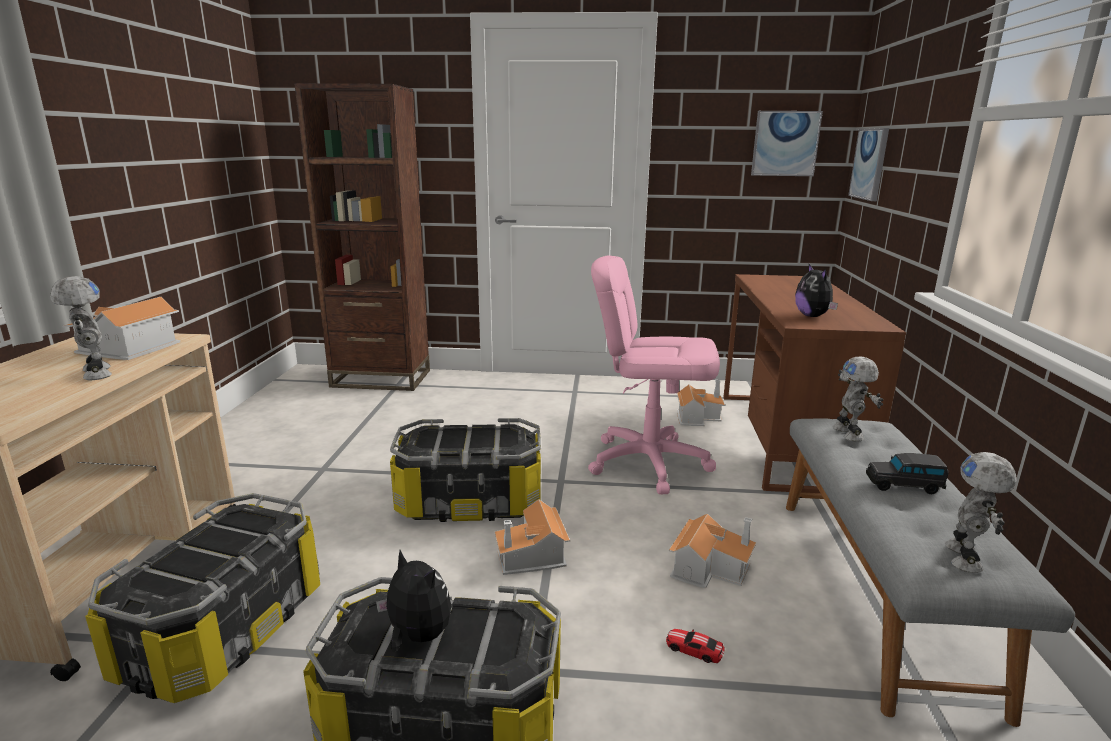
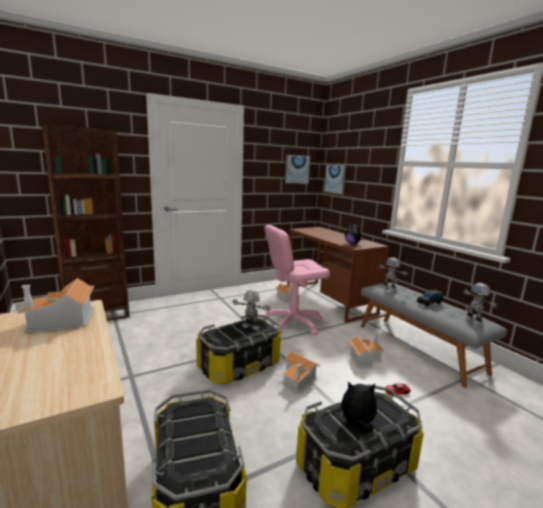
camera: 35 degrees left, 5 degrees down
(94, 373) = (84, 340): toy robot -> toy robot (250, 327)

